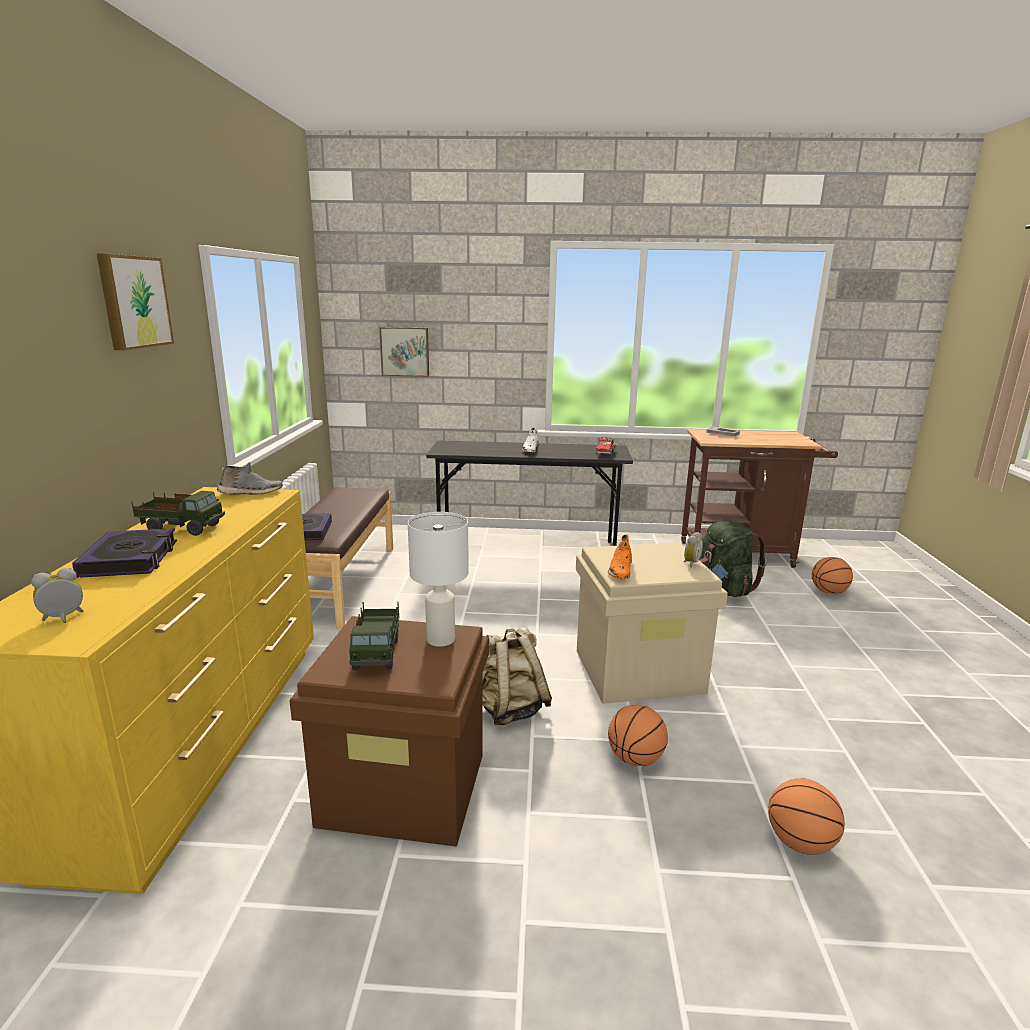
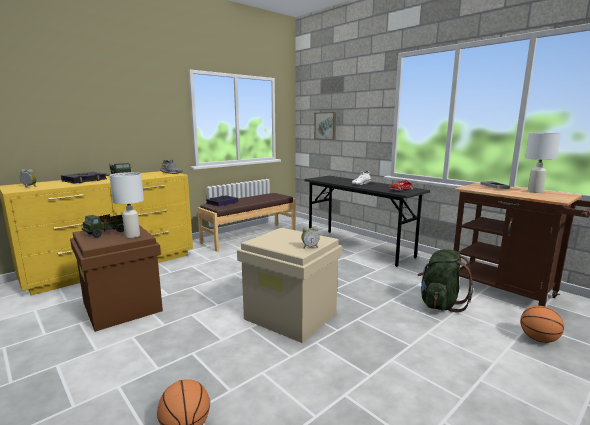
camera: 45 degrees right, 5 degrees down
(133, 302) = (135, 89): picture -> none
(508, 709) = (205, 301): beige backpack -> none
(620, 570) = (266, 238): orange shoe -> none
(635, 759) = (205, 346): basketball -> none
(764, 435) = (534, 192): none -> white table lamp

